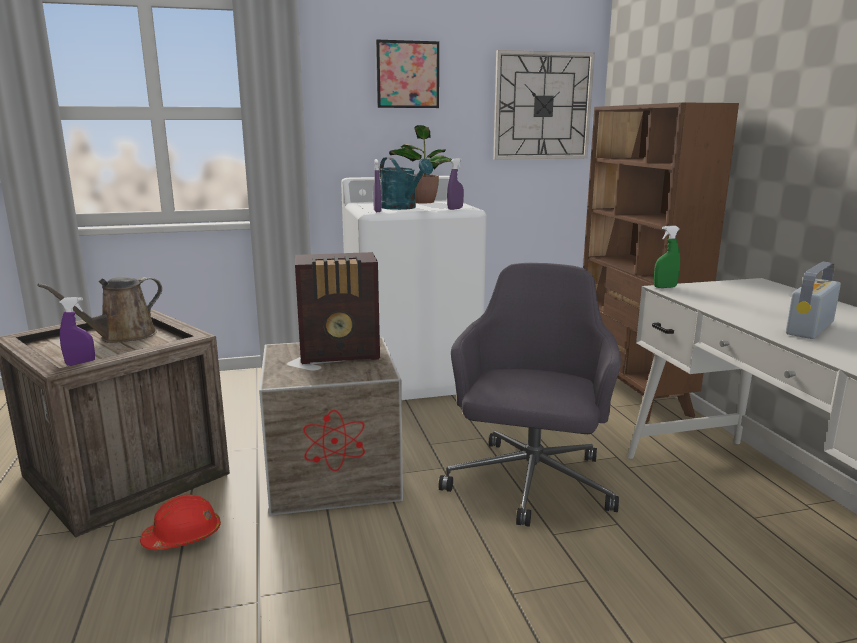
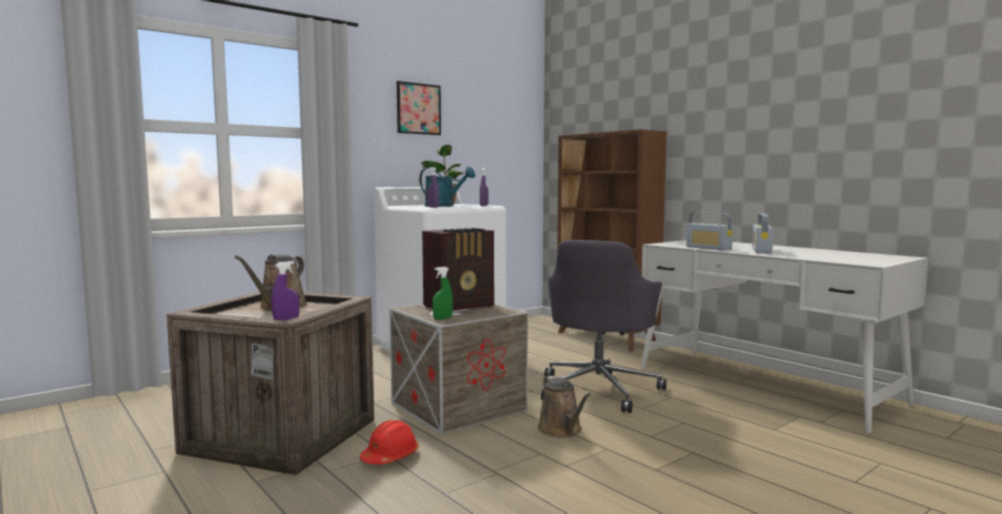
camera: 25 degrees left, 10 degrees down
(407, 548) = (561, 430): none -> brown watering can
(530, 485) = (599, 389): grey office chair -> grey office chair turned 150 degrees counterclockwise
(542, 106) = (507, 137): wall clock -> none
(665, 287) = (657, 244): green spray bottle -> green spray bottle (442, 318)
(727, 309) = (708, 248): none -> radio

